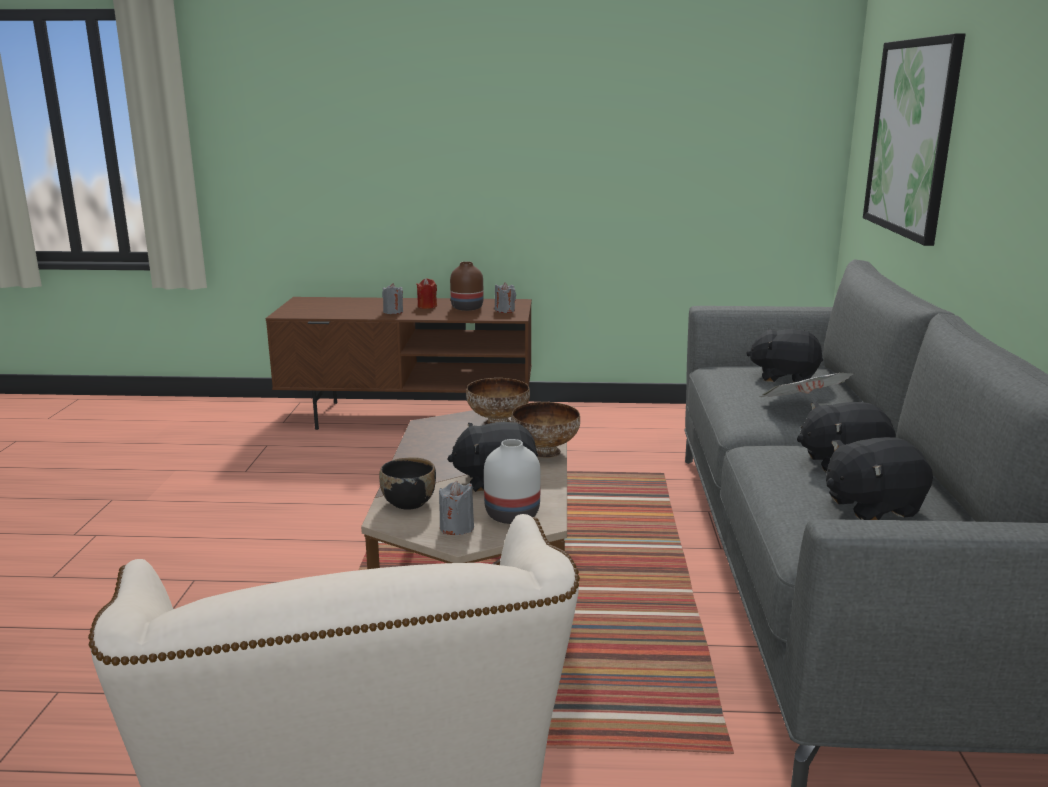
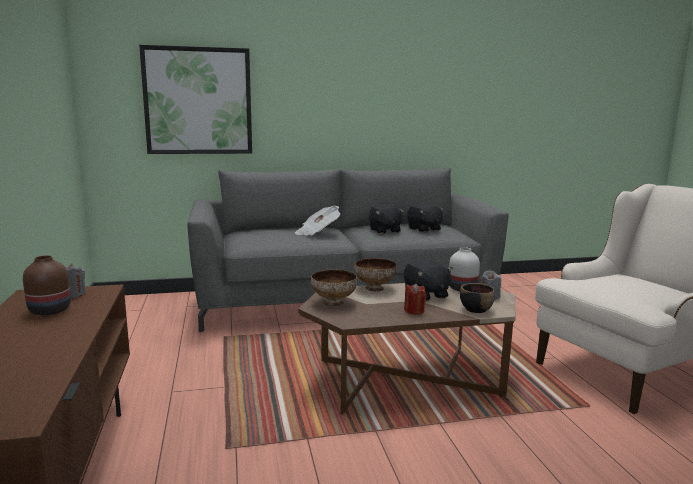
camera: 105 degrees left, 5 degrees down
(393, 312) = (50, 344): grey candle -> none
(427, 306) = (27, 330): red candle -> red candle (414, 311)
(784, 377) = (265, 234): black plush toy -> none

